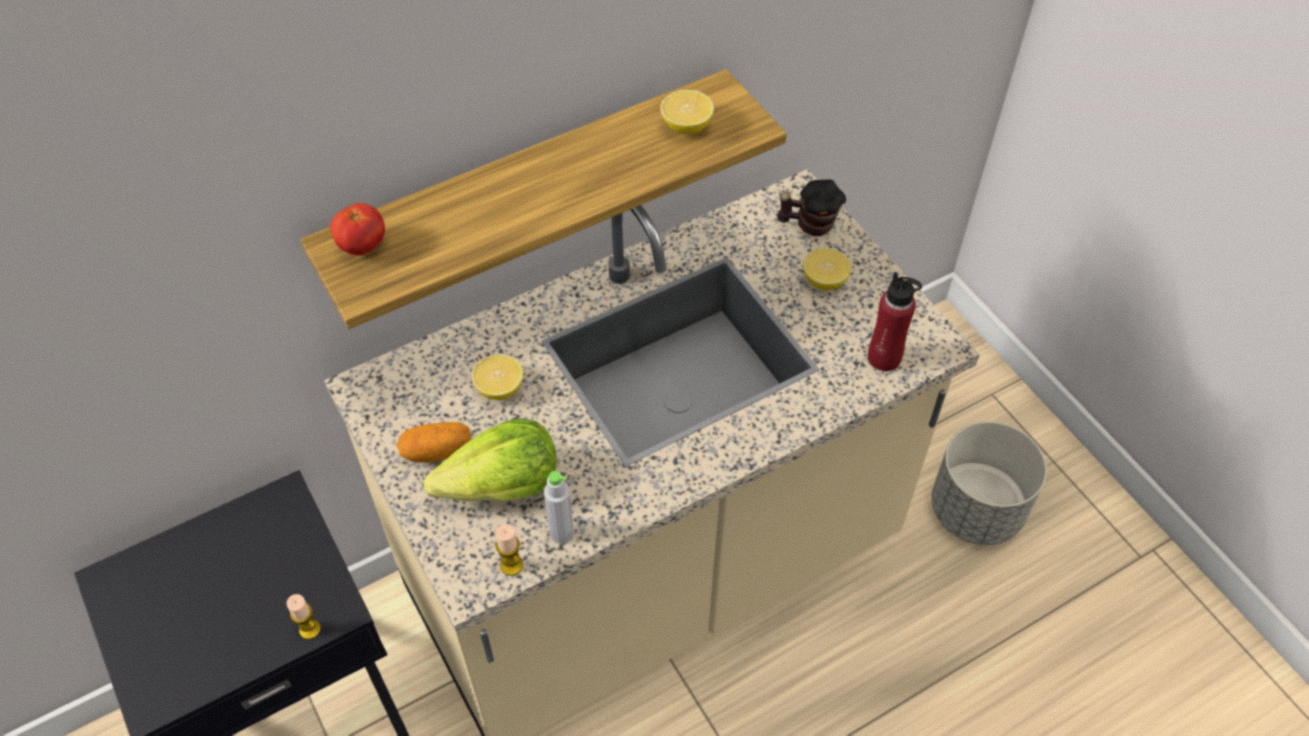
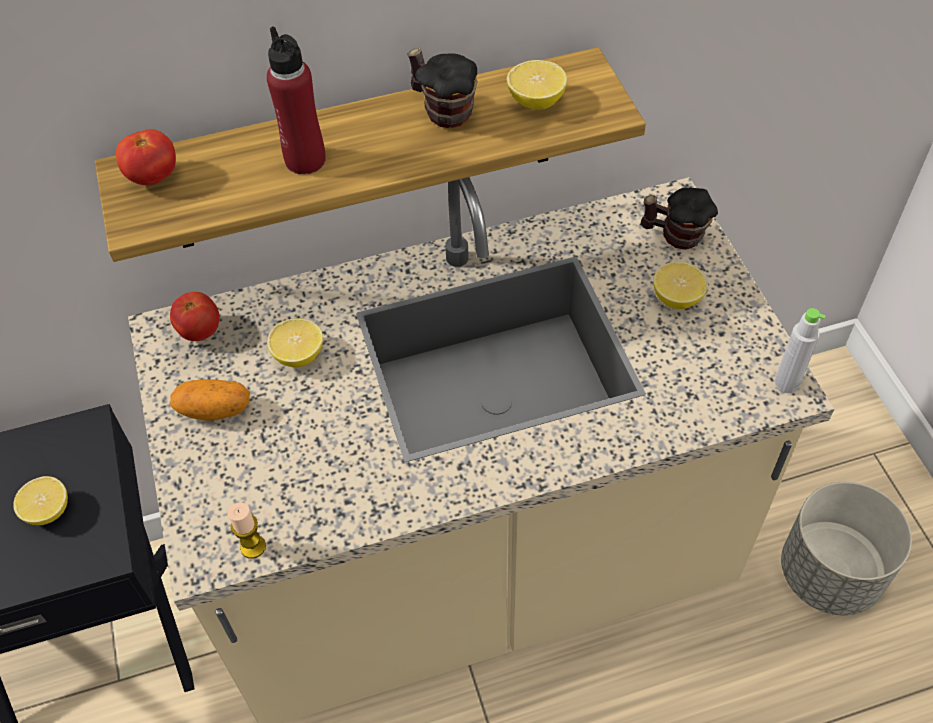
camera: 15 degrees right, 0 degrees up
(271, 580) = (48, 511): none -> lemon
(310, 629) = (69, 568): candle -> none
(399, 382) = (200, 331): none -> tomato
(502, 486) = (269, 459): lettuce -> none
(561, 533) = (315, 522): grey bottle -> grey bottle (786, 383)
(607, 147) = (443, 111): none -> mug
(884, 358) = (722, 394): red bottle -> red bottle (305, 160)

